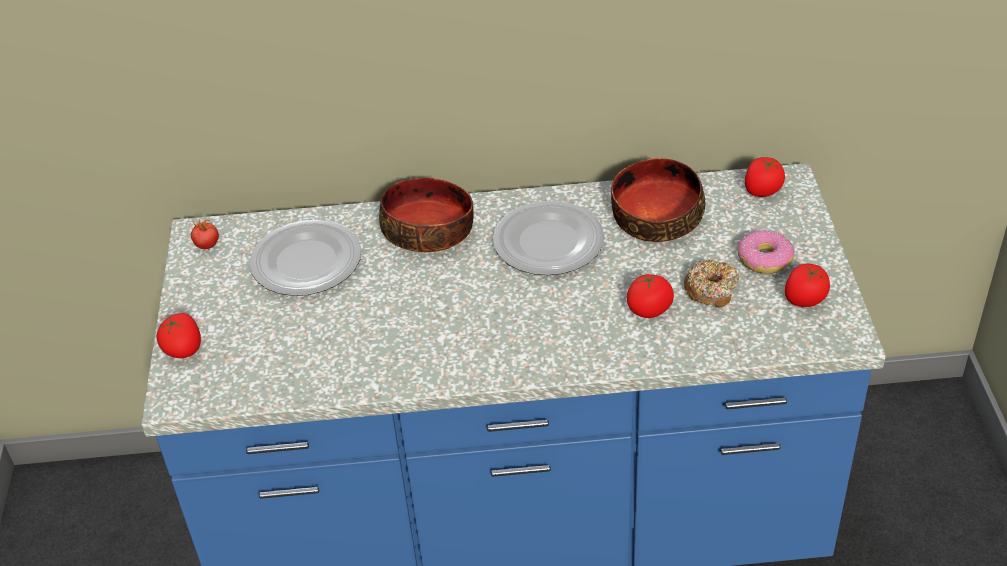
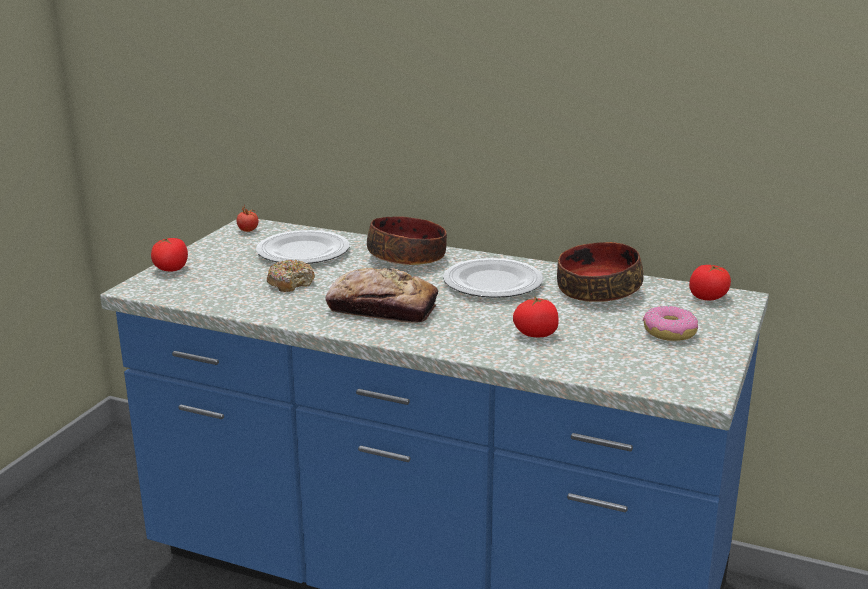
camera: 25 degrees right, 20 degrees down
(472, 328) = (382, 308): none -> bread
(711, 290) = (602, 337): donut -> donut (291, 283)
(805, 299) = (684, 362): tomato -> none

